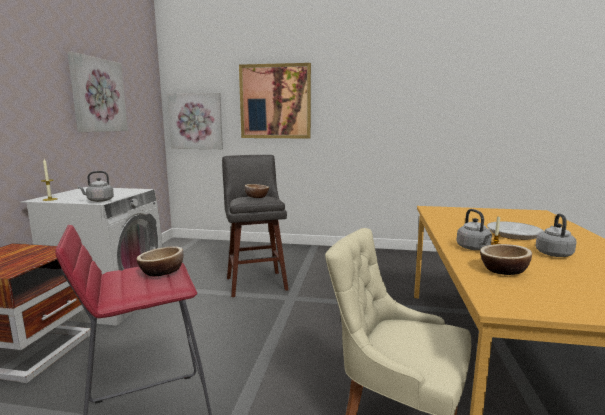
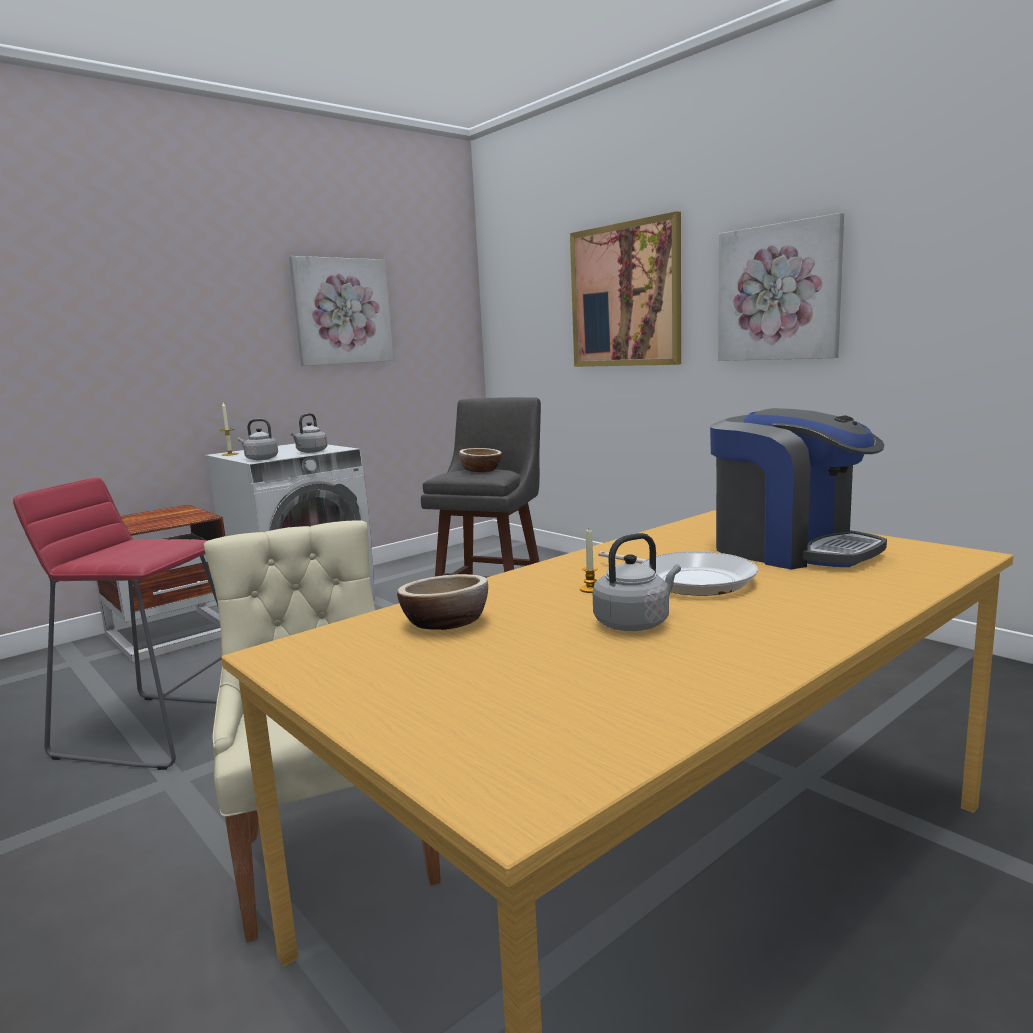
camera: 40 degrees right, 0 degrees up
(162, 272) = (161, 547): bowl -> none
(196, 121) = (519, 340): picture -> picture (779, 293)
(474, 248) = (529, 587): grey kettle -> grey kettle (310, 452)
(495, 217) = (790, 549): none -> coffee machine

